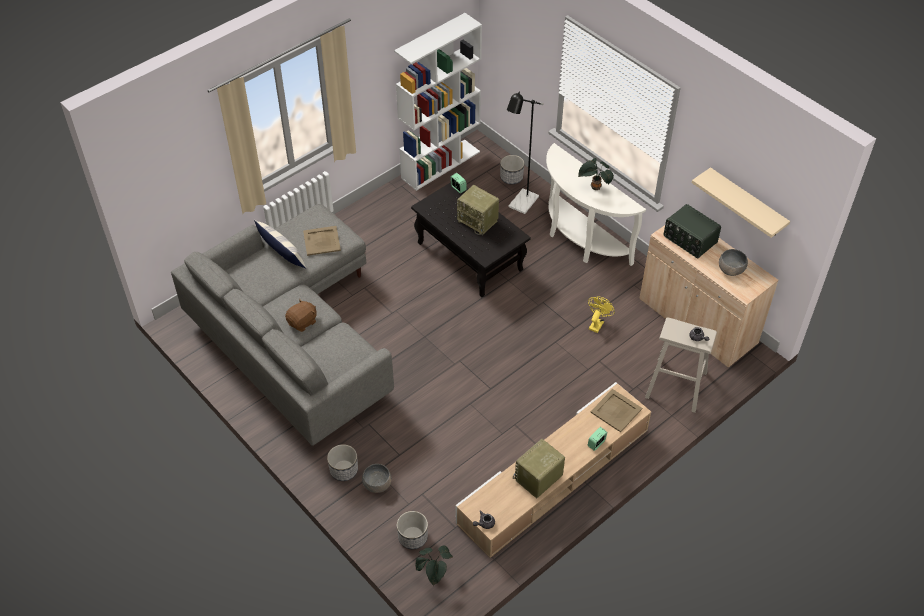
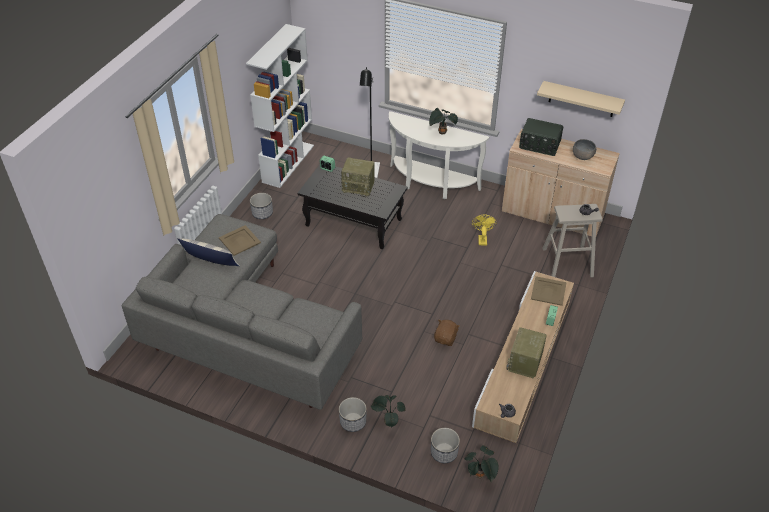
camera: 25 degrees left, 5 degrees down
(302, 322) = (263, 309): brown plush toy -> brown plush toy (446, 338)
(377, 484) = (388, 422): grey bowl -> potted plant
(511, 178) = (350, 156): planter -> planter (262, 213)

